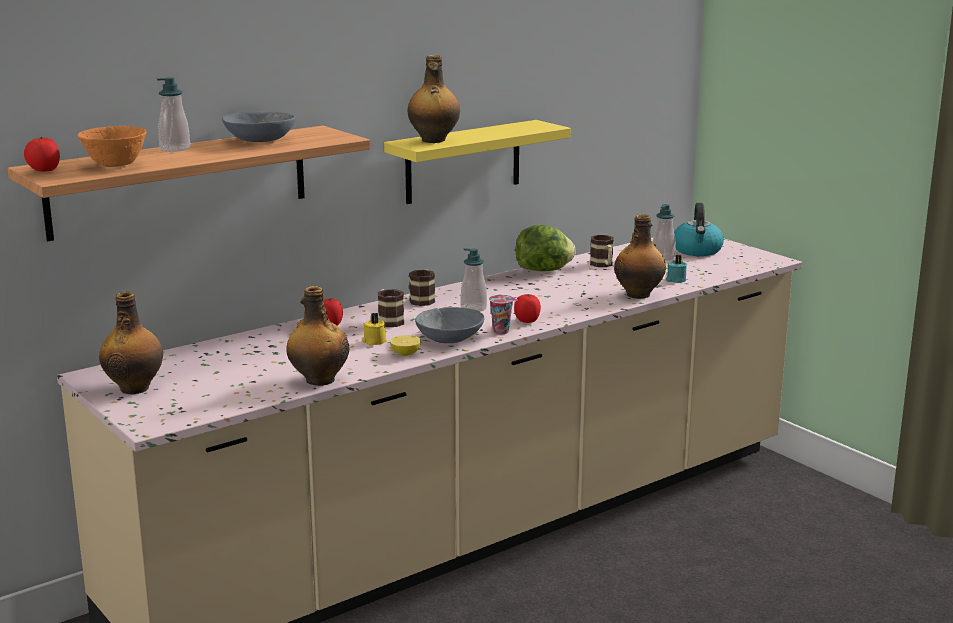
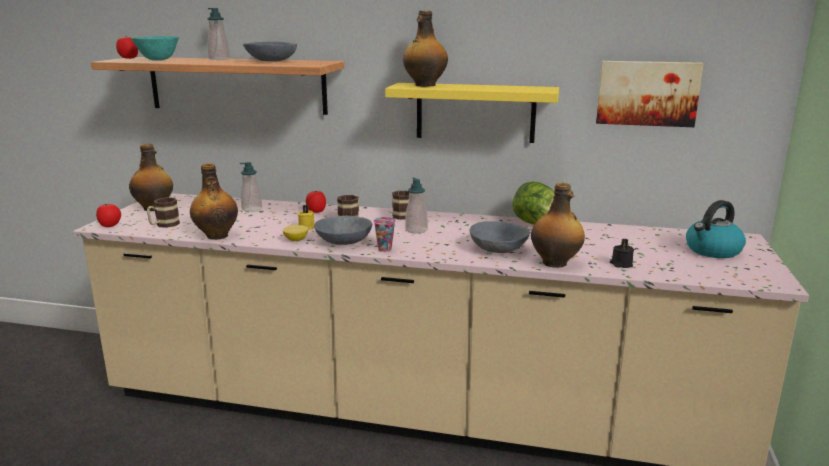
camera: 50 degrees right, 0 degrees up
(115, 166) = (157, 60): orange bowl -> turquoise bowl
(527, 321) = (421, 249): tomato -> tomato (110, 226)
(576, 299) = (499, 249): none -> grey bowl
(603, 265) = (593, 235): mug -> mug (164, 225)
(604, 113) = (647, 93): none -> picture
(663, 257) = (662, 245): soap dispenser -> soap dispenser (252, 209)
(675, 280) = (621, 264): turquoise candle -> black candle

